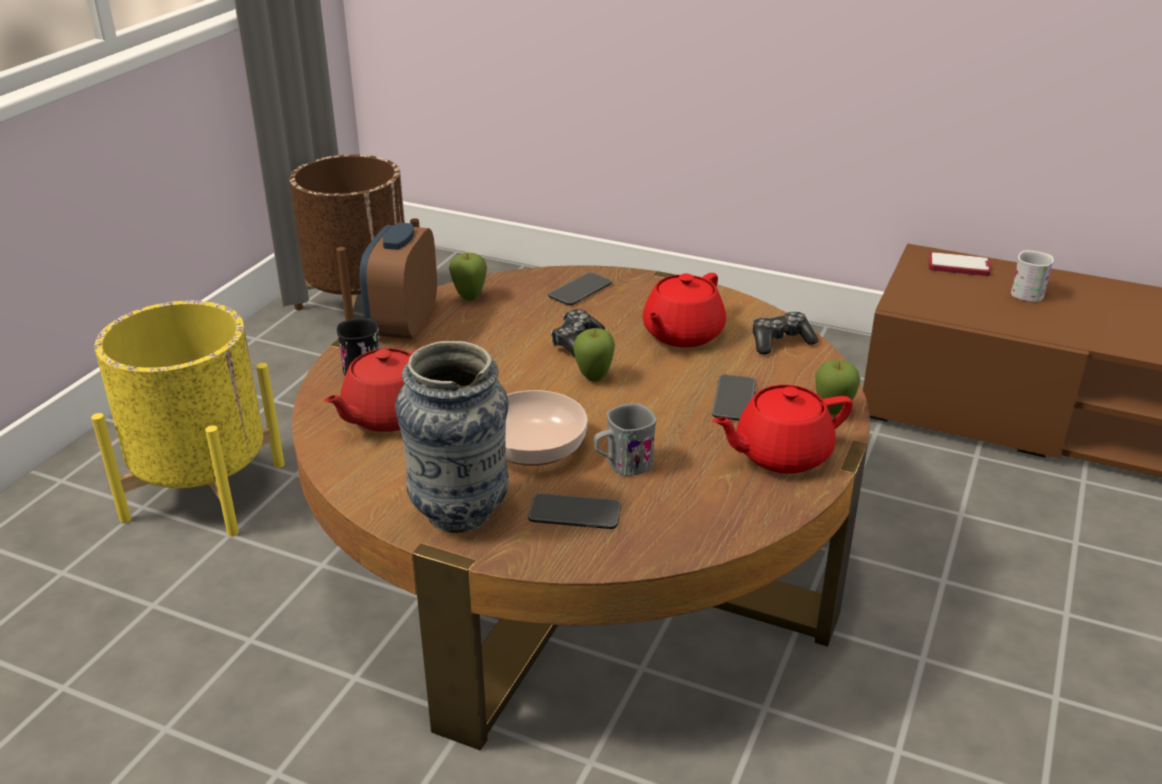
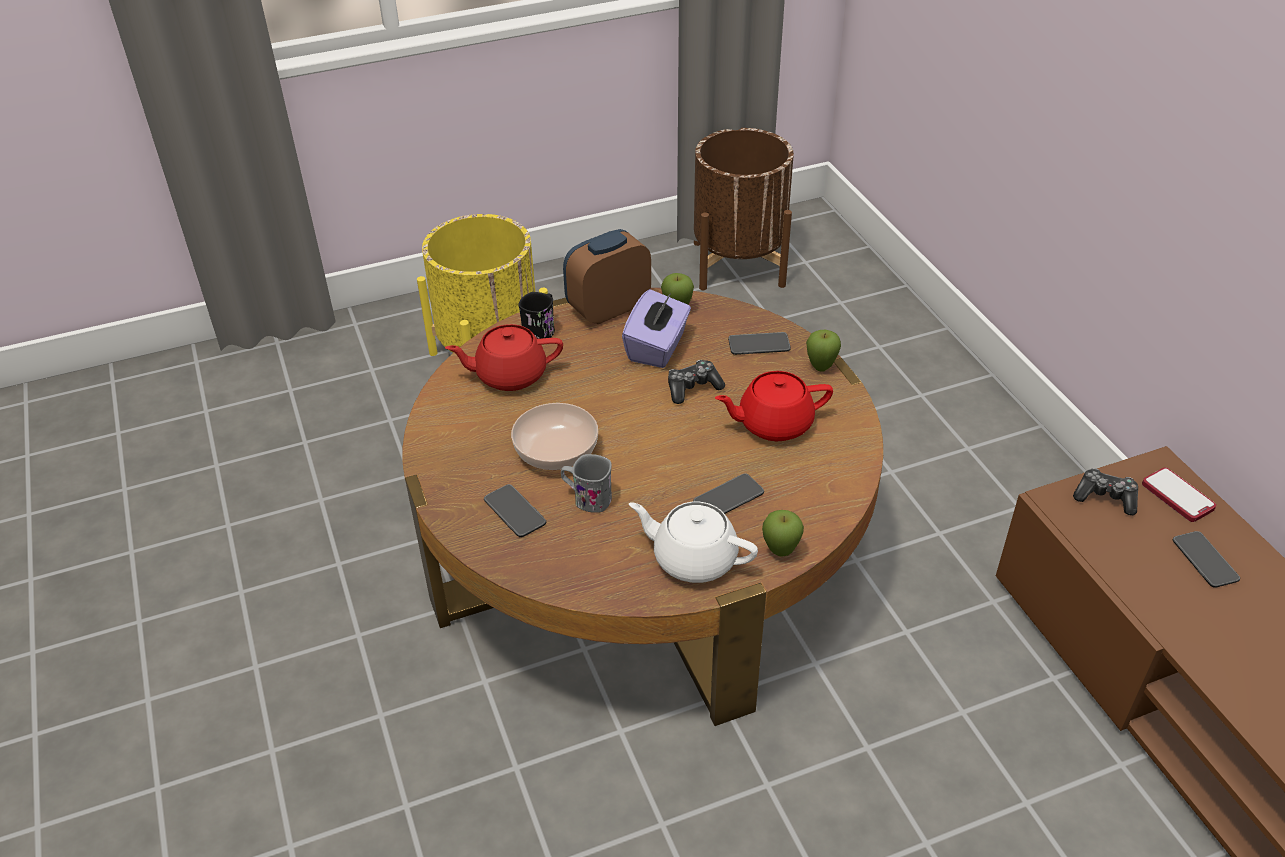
camera: 45 degrees right, 10 degrees up
(460, 513) = (458, 469): vase -> none
(497, 330) = (657, 347): none -> purple tissue box
(594, 378) = (663, 423): apple -> apple (820, 368)
(780, 341) = (835, 473): game controller -> game controller (1105, 497)
(780, 454) = (693, 558): red teapot -> white teapot
(1028, 292) = (1205, 560): white mug -> phone

